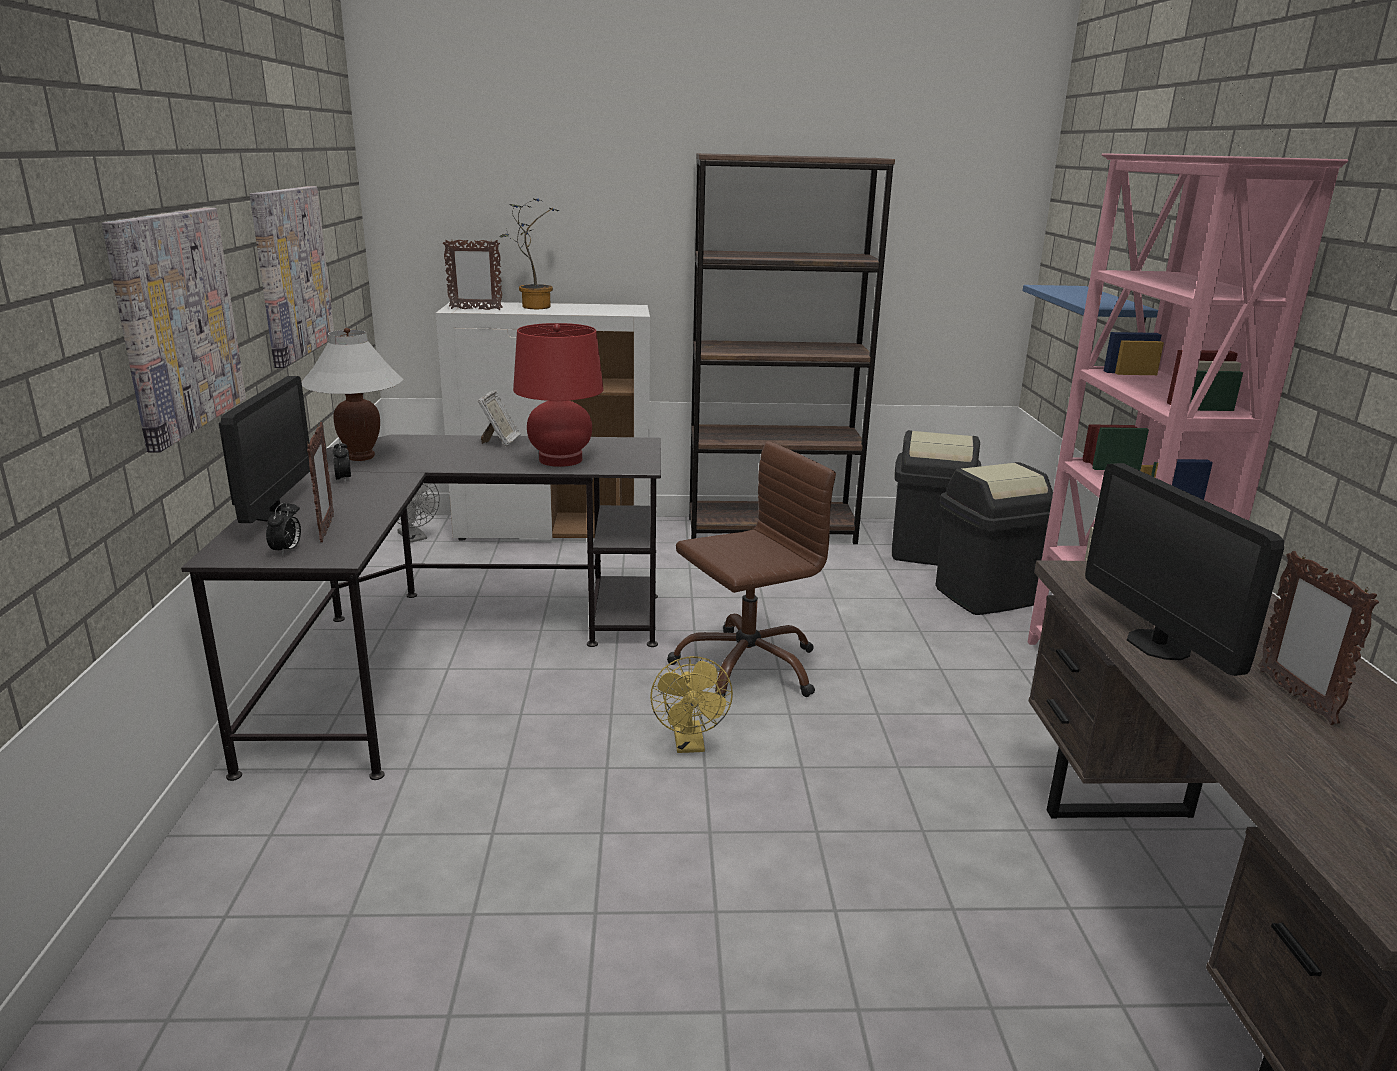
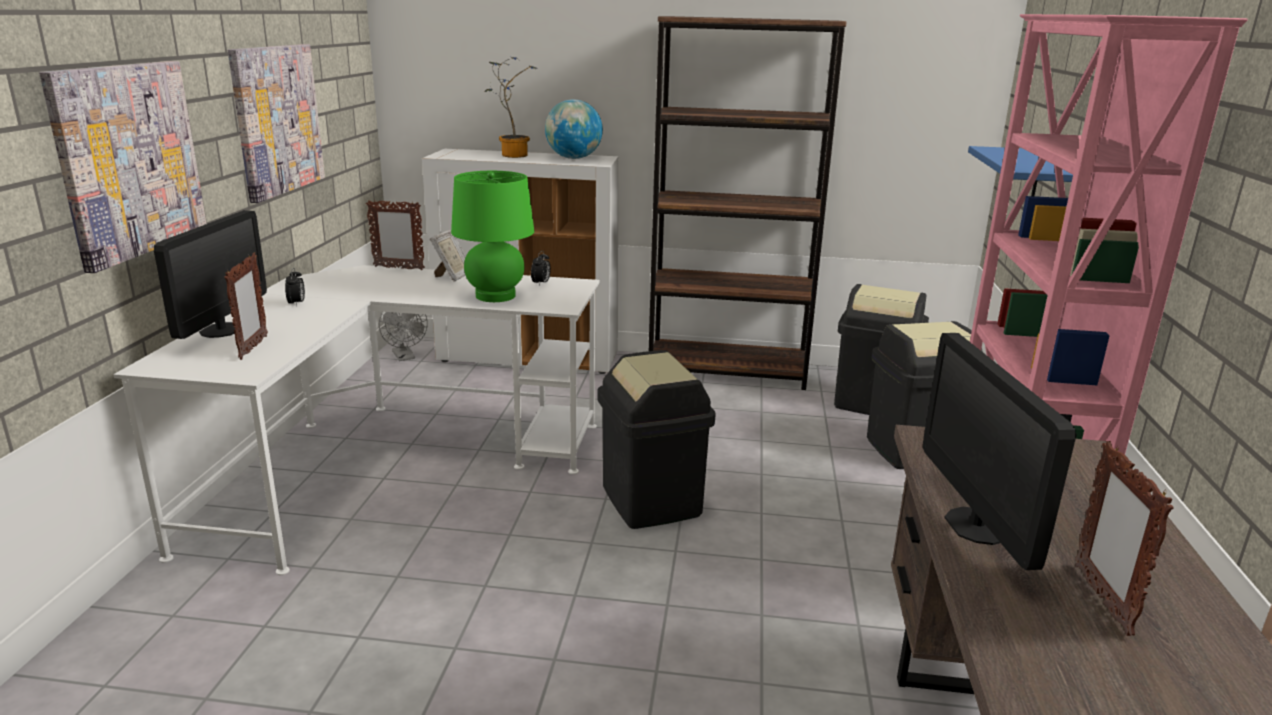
camera: 10 degrees right, 0 degrees up
(286, 551) = (207, 365): alarm clock -> alarm clock (541, 283)
(361, 457) = (324, 284): white table lamp -> none
(447, 651) = (390, 462): black desk -> white desk
(475, 309) = (458, 156): picture frame -> picture frame (398, 268)
(560, 460) = (495, 296): red table lamp -> green table lamp
(603, 308) = (573, 158): none -> globe
(690, 744) = (570, 571): yellow fan -> none
(746, 667) = (652, 501): brown office chair -> black trash can

